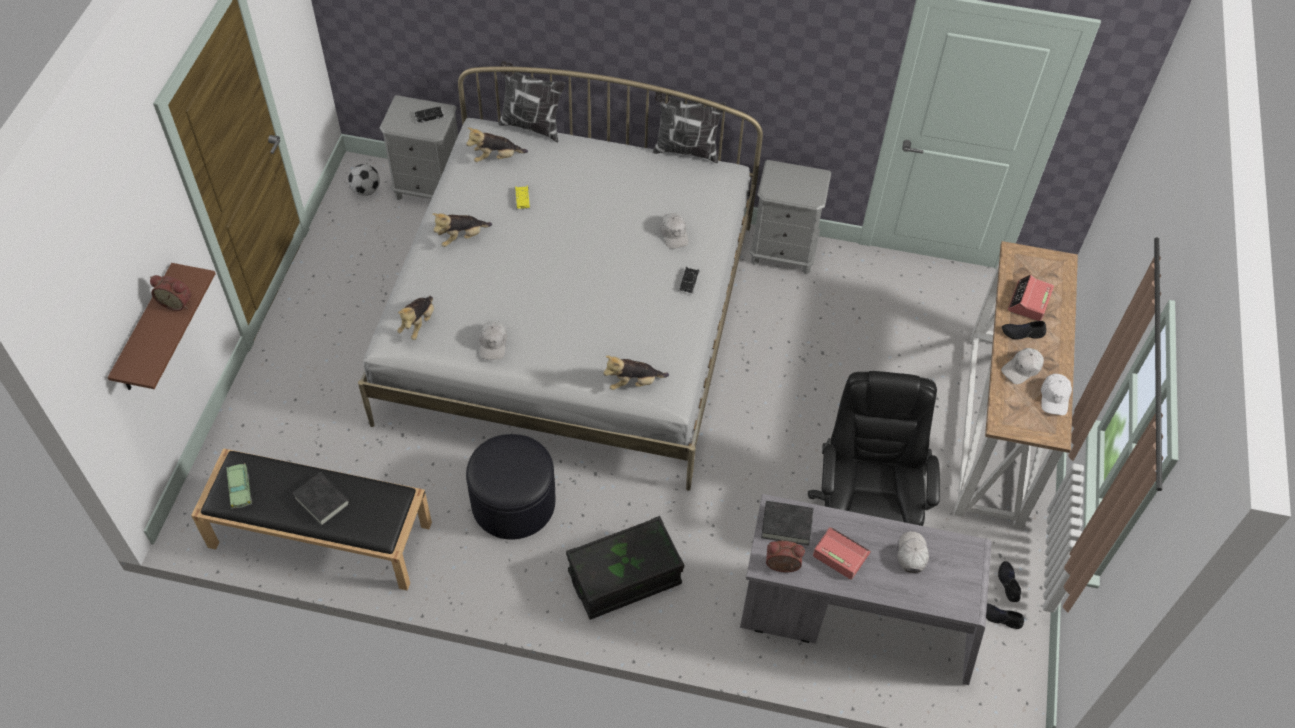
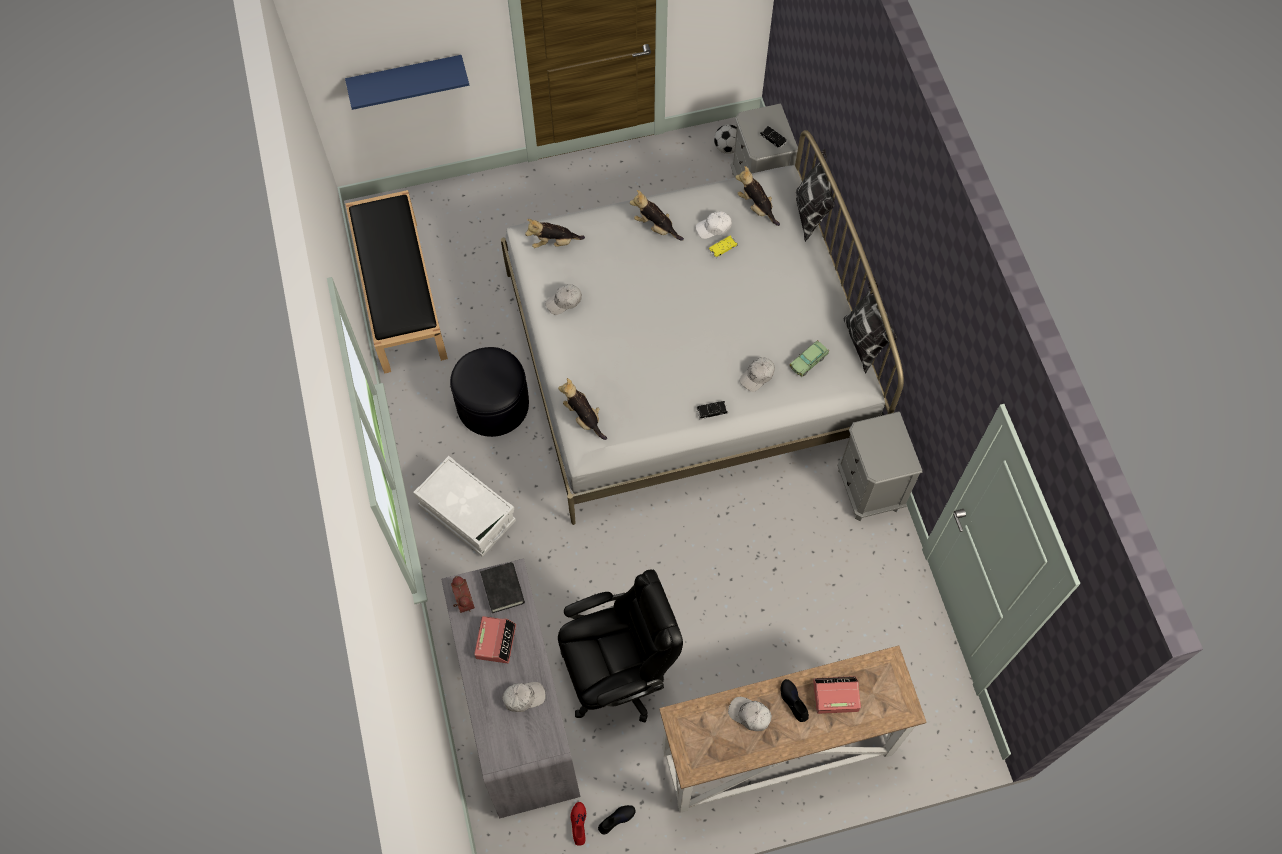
camera: 65 degrees right, 10 degrees up
(146, 331) = (406, 78): brown shelf -> blue shelf
(177, 302) = (428, 78): alarm clock -> none
(240, 489) = (376, 218): toy car -> toy car (808, 361)
(322, 501) = (392, 272): black book -> none
(624, 578) = (467, 514): black storage box -> white storage box
(1000, 617) = (578, 824): black shoe -> red shoe
(1054, 397) = (733, 755): white cap -> white cap (714, 228)

